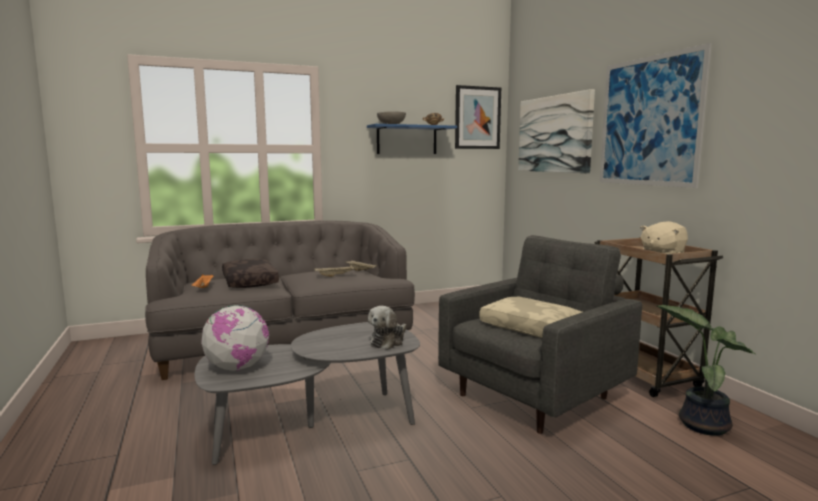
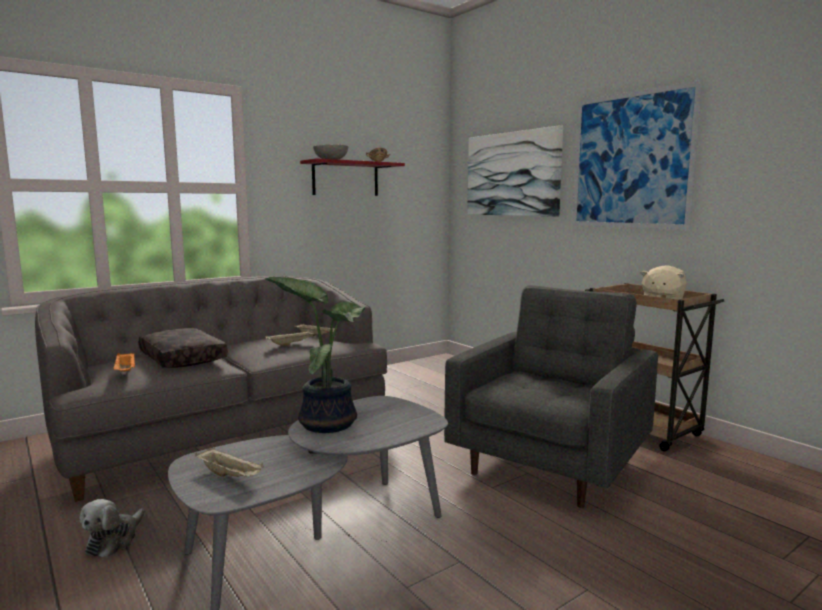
camera: 15 degrees left, 0 degrees up
(237, 368) = (230, 476): globe -> beige tray
(388, 341) = (408, 420): plush toy -> plush toy (114, 540)
(407, 140) = (345, 179): blue shelf -> red shelf
(477, 118) = (419, 155): picture -> none
(531, 328) = (554, 389): beige pillow -> none
(702, 424) = (725, 474): potted plant -> potted plant (326, 422)

